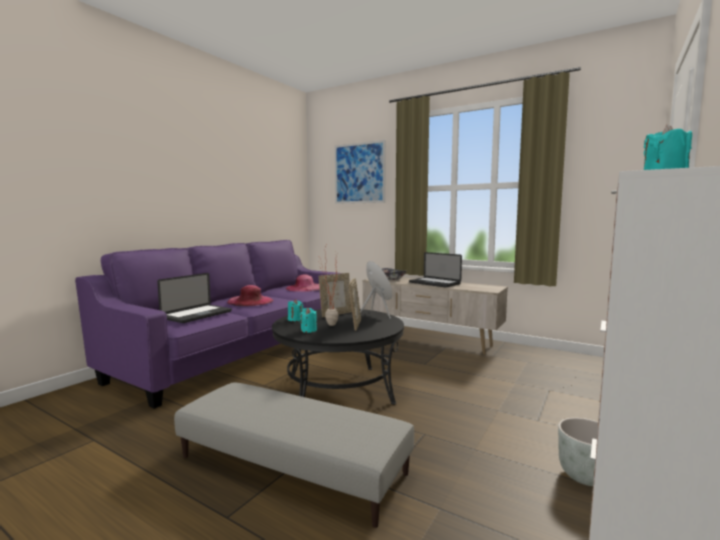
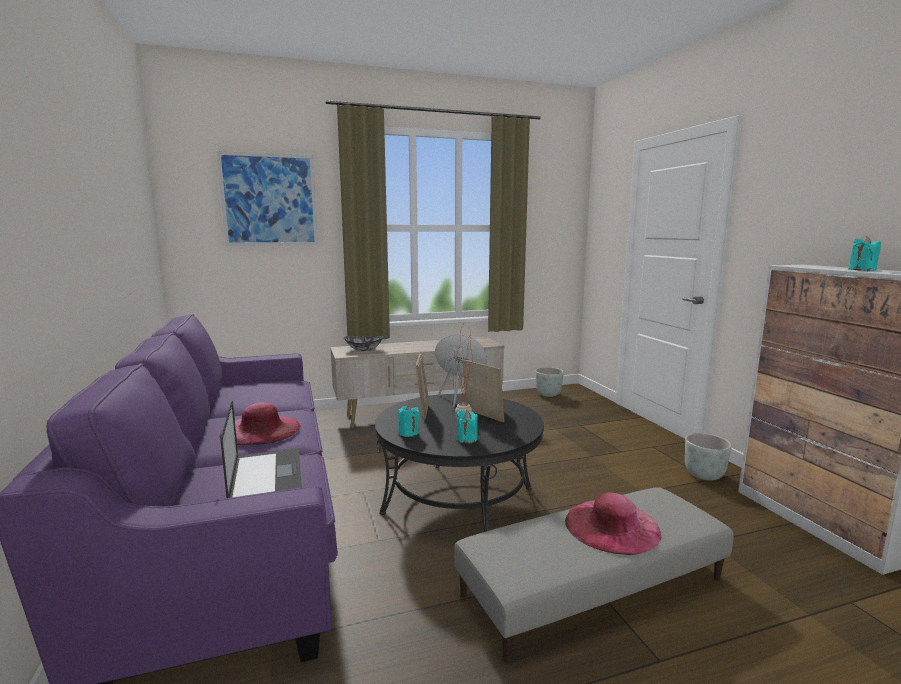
camera: 50 degrees left, 5 degrees up
(304, 288) = (262, 387): pink hat -> pink hat (612, 526)
(434, 283) = (422, 346): laptop -> none
(577, 361) = (548, 394): none -> grey planter

